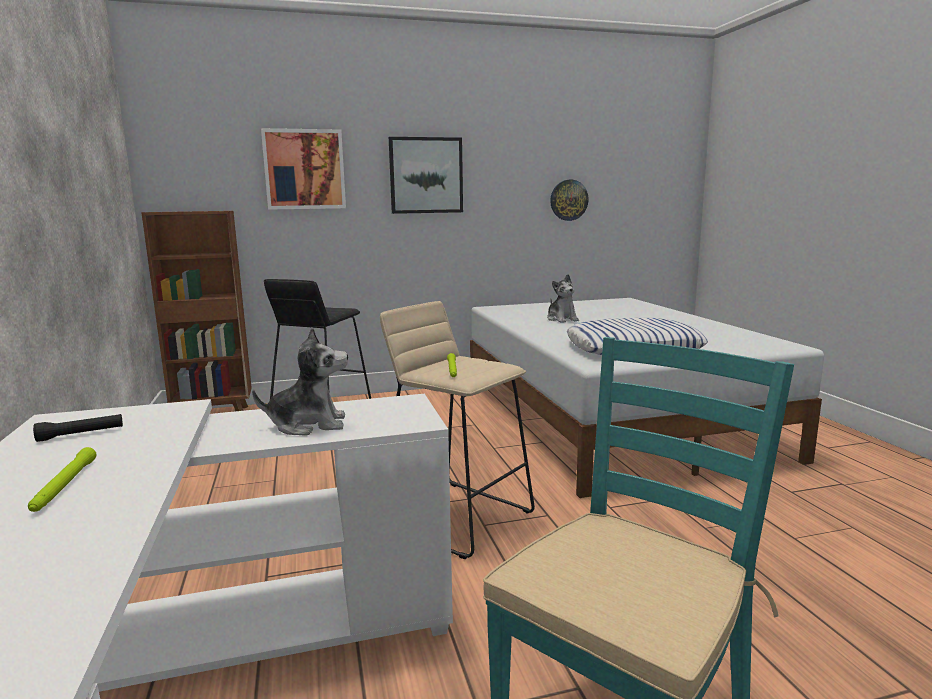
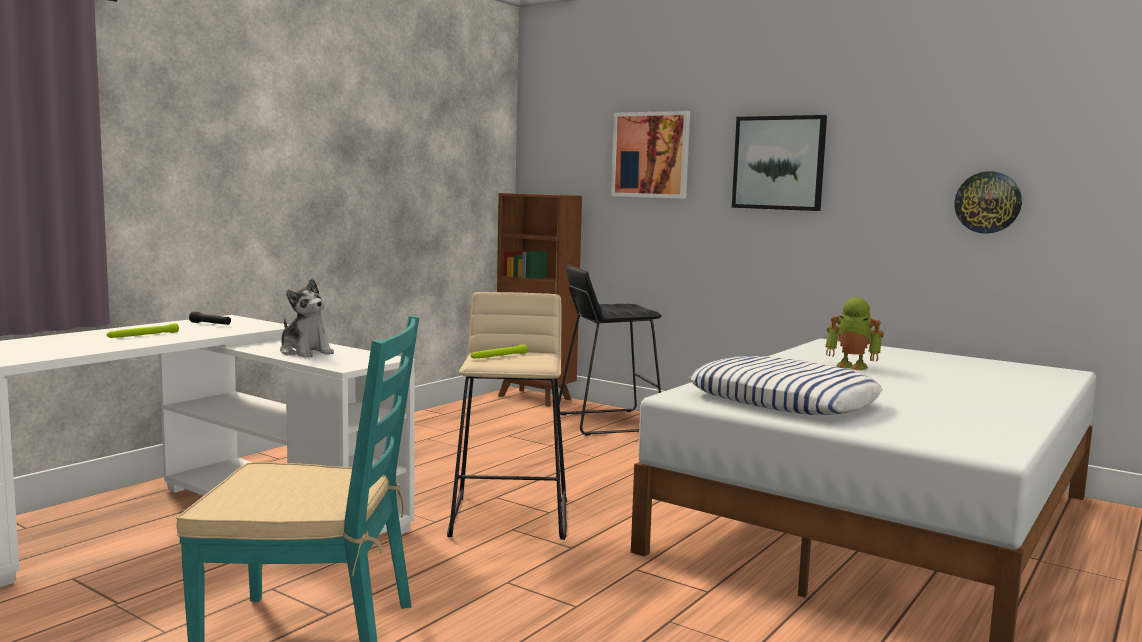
camera: 50 degrees right, 5 degrees down
(562, 319) = (852, 366): plush toy -> toy robot

